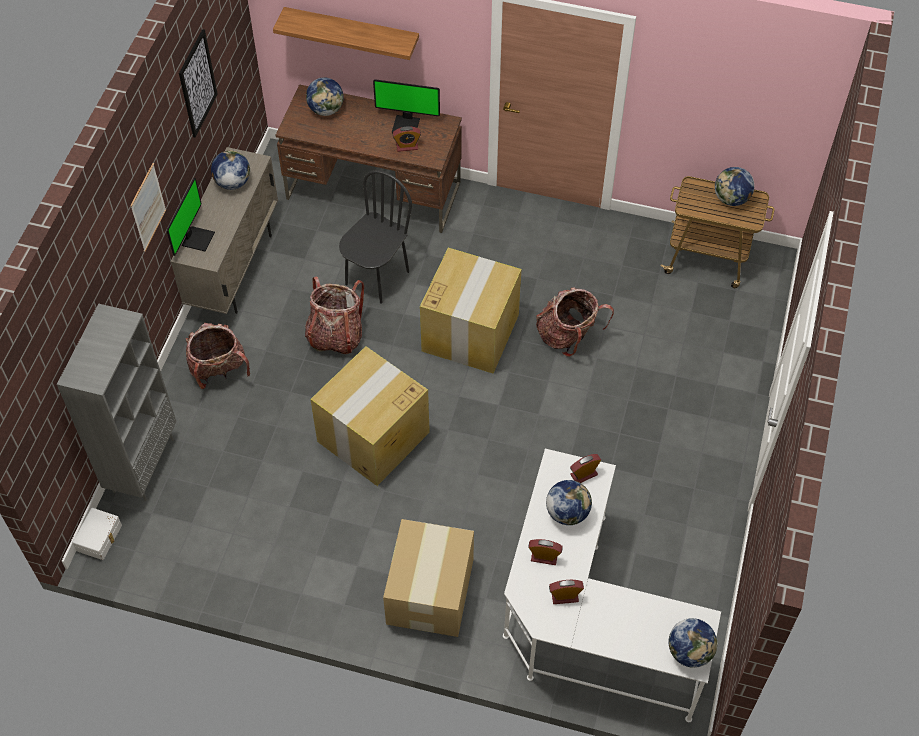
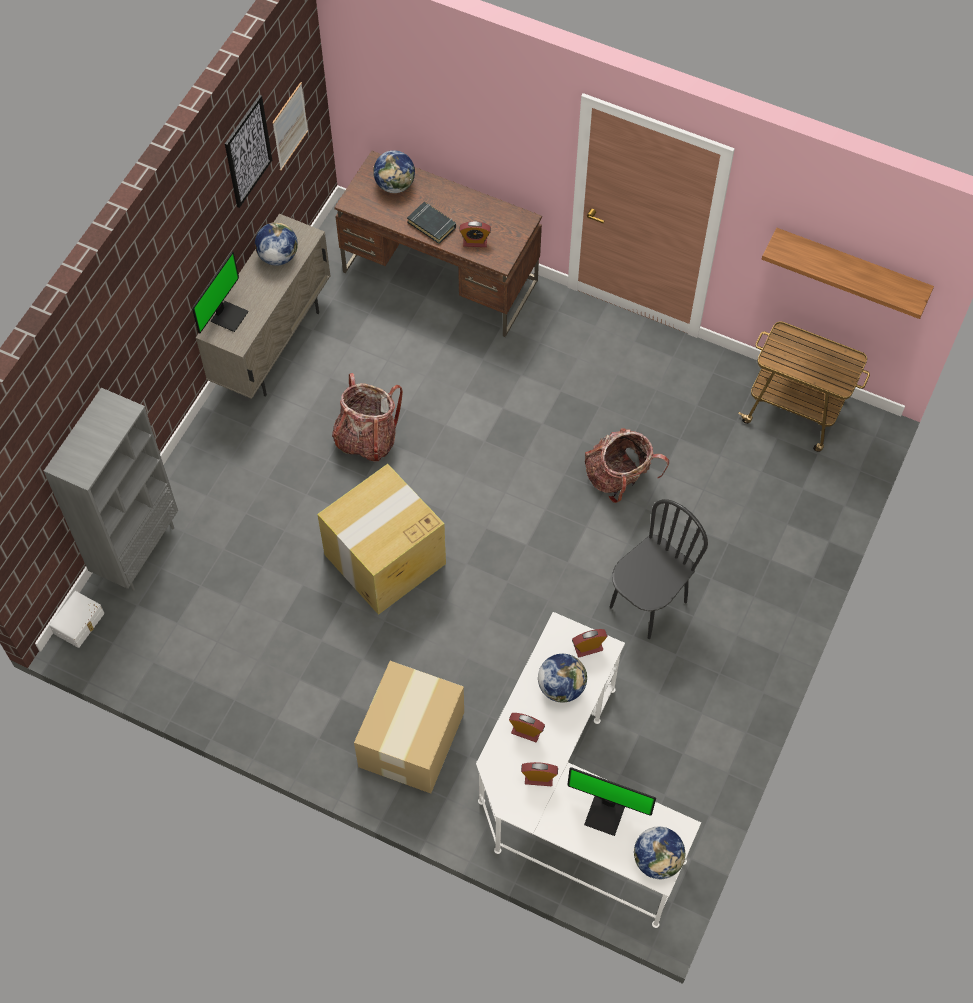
camera: 10 degrees right, 5 degrees up
(148, 207) = (173, 284): picture -> picture (290, 126)
(219, 370) = (235, 458): backpack -> none
(352, 31) = (430, 107): shelf -> shelf (851, 267)
(366, 137) = (432, 224): none -> black book
(376, 277) = (424, 378): black chair -> black chair (647, 604)
(406, 125) = (479, 216): monitor -> monitor (605, 814)
(471, 332) = (513, 457): cardboard box -> none
(731, 199) = (823, 356): globe -> none

